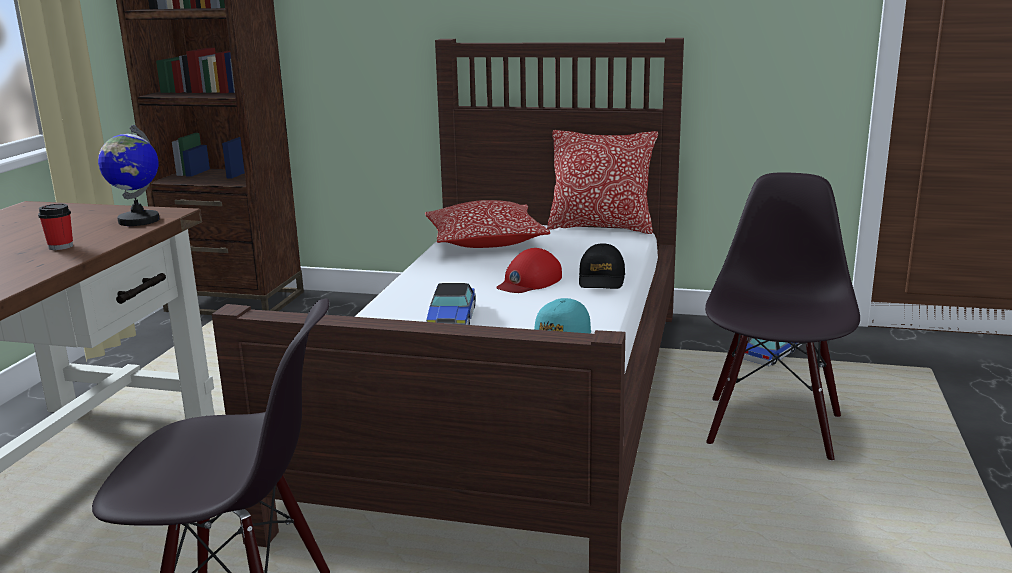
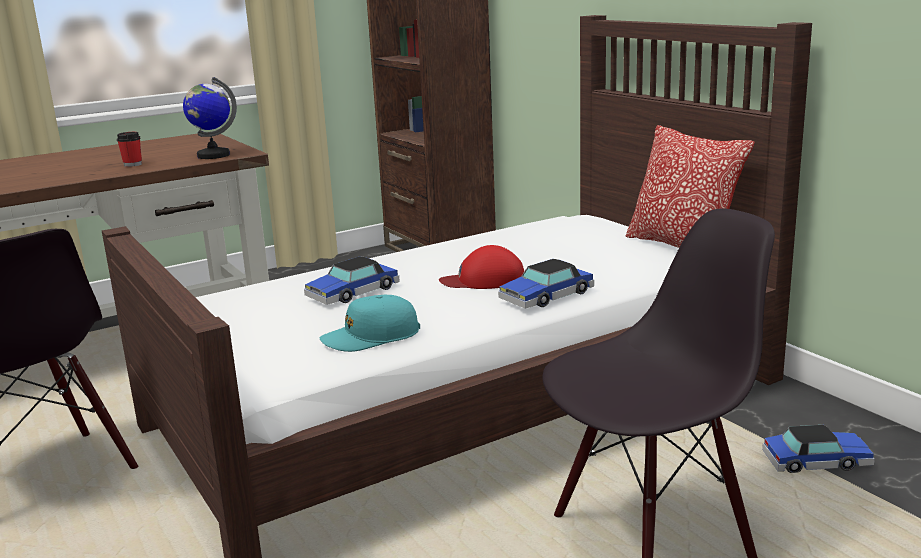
camera: 45 degrees right, 0 degrees up
(485, 241) = (544, 235): pillow -> none
(601, 279) = (547, 296): black cap -> toy car

